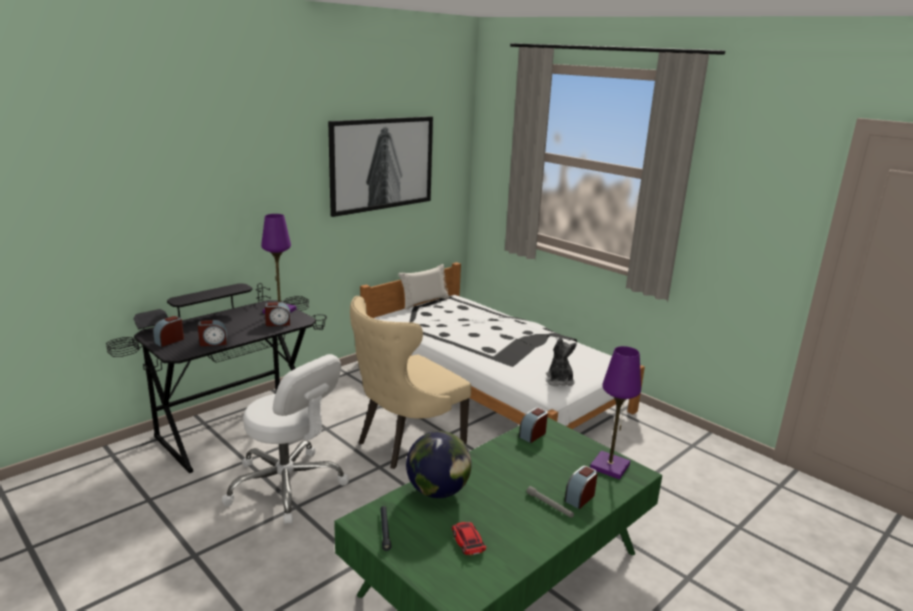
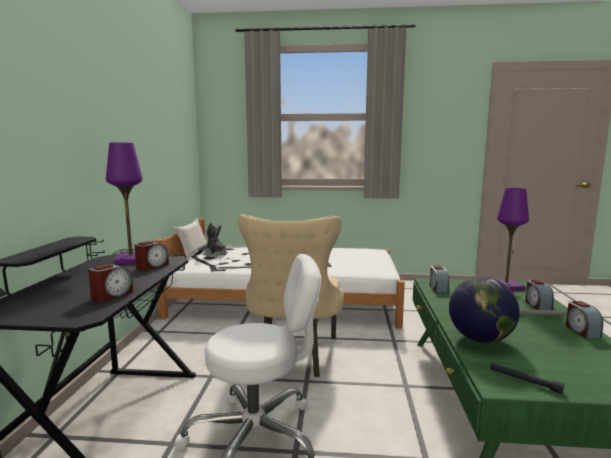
camera: 40 degrees left, 10 degrees down
(169, 341) = (40, 310): alarm clock -> alarm clock (581, 331)
(381, 164) = (155, 120): picture -> none
(467, 541) = (569, 356): toy car -> none
(559, 381) = (372, 265): plush toy -> plush toy (215, 255)

